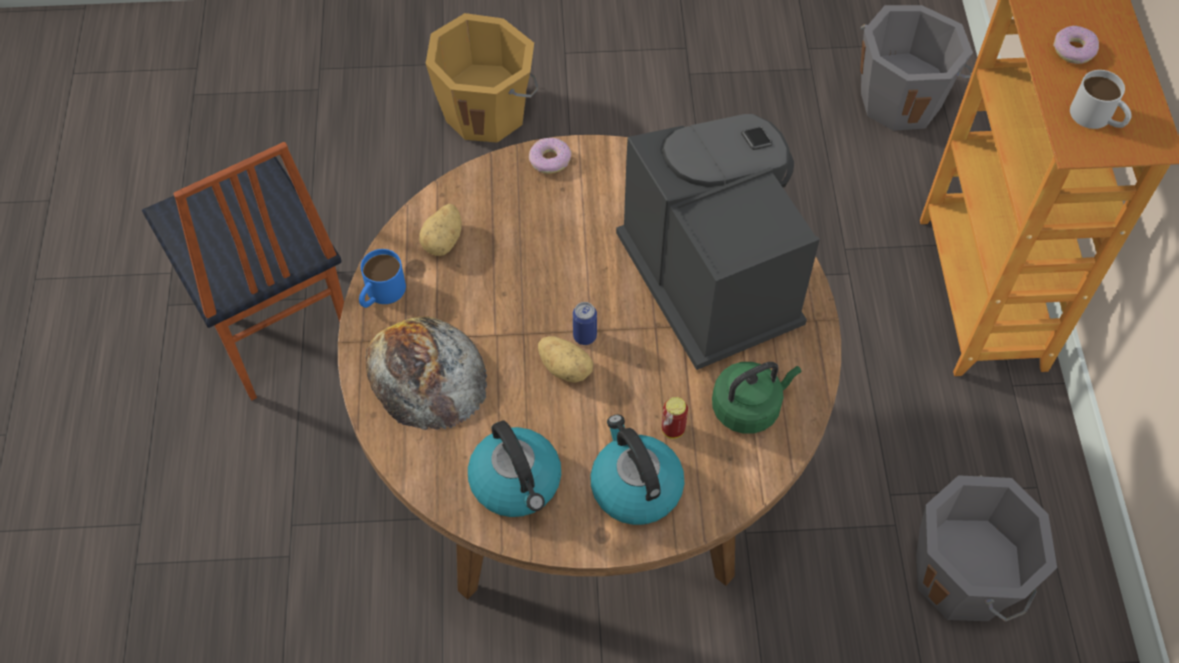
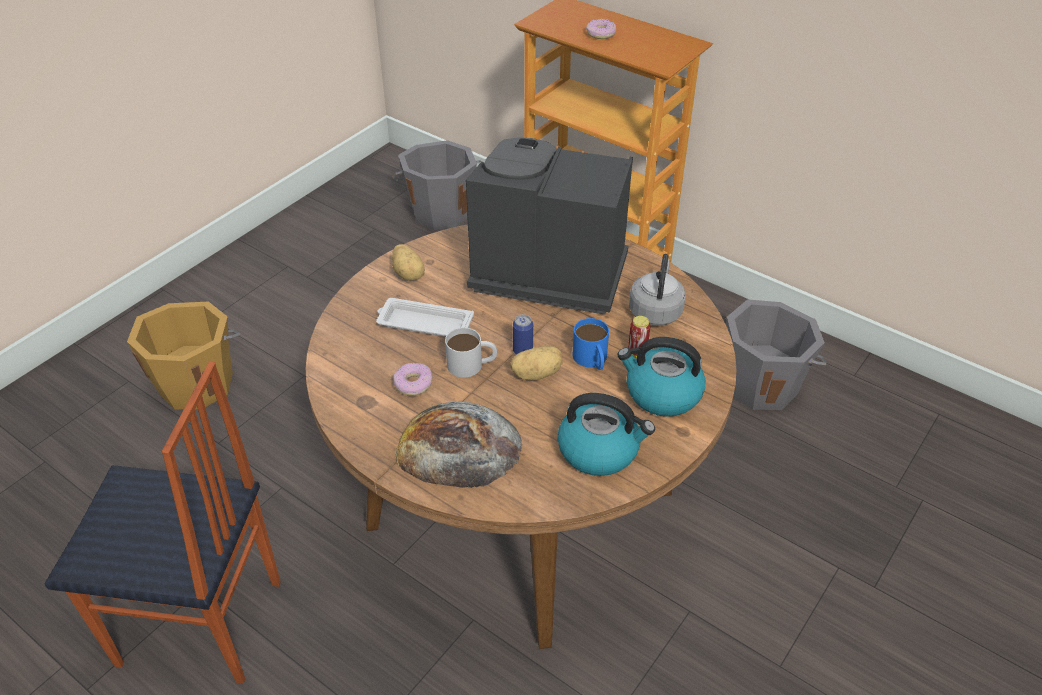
camera: 50 degrees left, 15 degrees down
(380, 293) = (363, 432): blue mug -> blue mug (592, 360)
(444, 241) = (363, 374): potato -> potato (409, 274)
(546, 235) = (423, 323): none -> white tray
(549, 160) = (368, 288): donut -> donut (413, 384)
(749, 407) = (655, 310): green kettle -> grey kettle
(1097, 118) = (652, 50): white mug -> white mug (472, 364)

